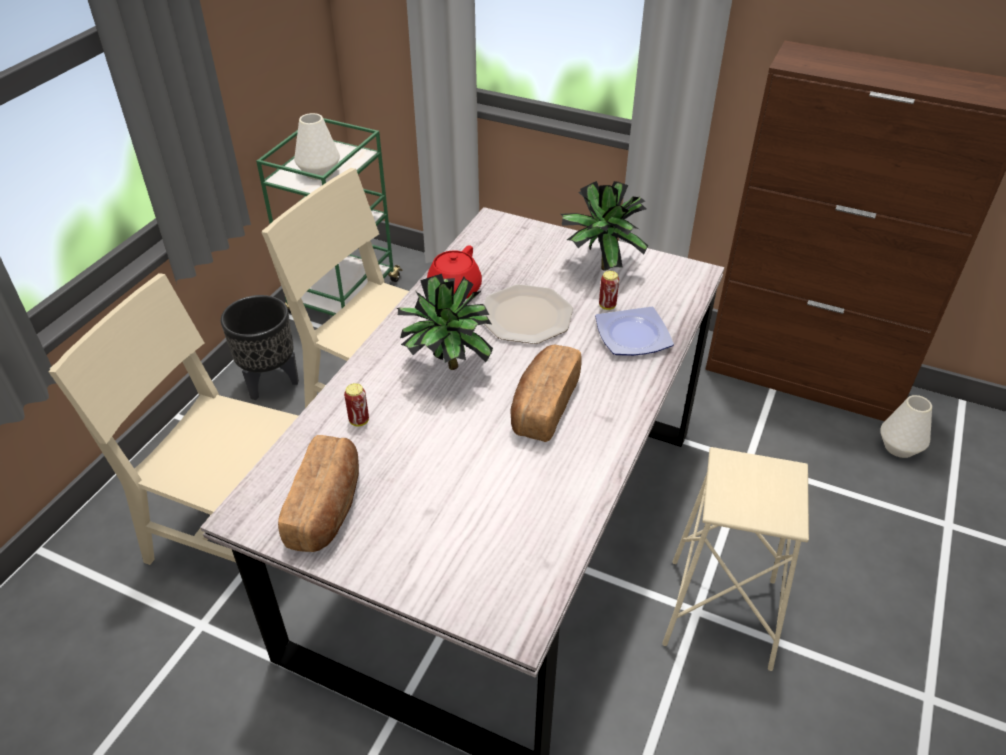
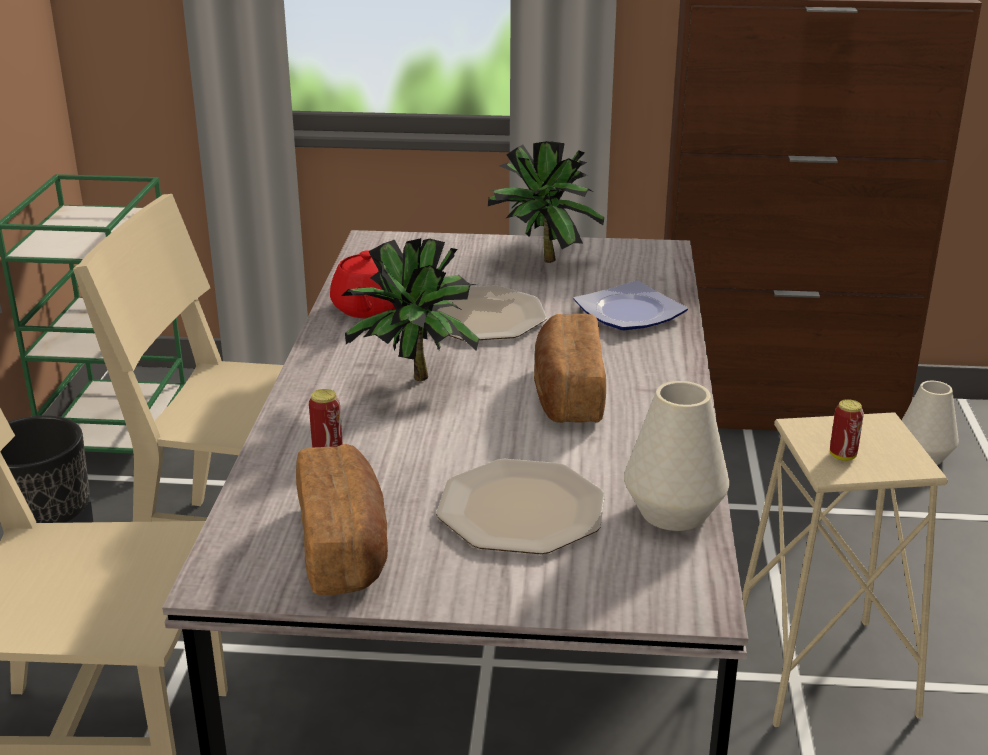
camera: 20 degrees left, 15 degrees down
(319, 173) = (86, 237): white vase -> white vase (674, 513)
(451, 507) = (519, 509): none -> plate
(607, 306) = (577, 292): can -> can (842, 456)

